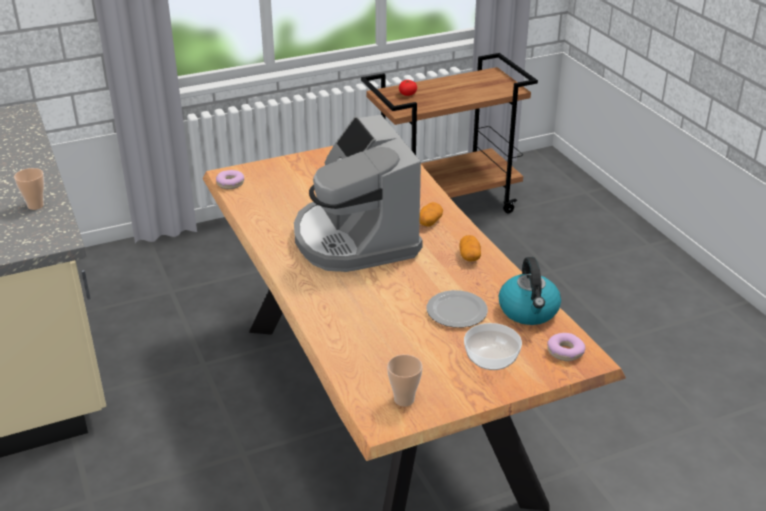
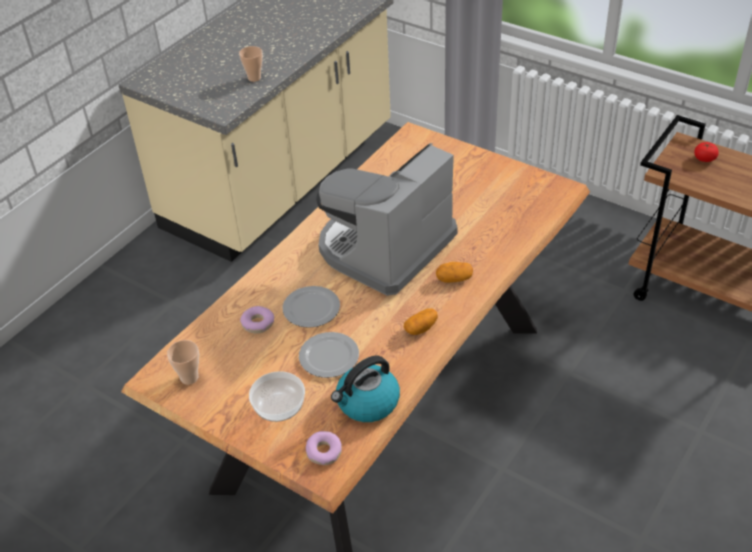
camera: 60 degrees right, 10 degrees up
(230, 183) = (401, 143): donut -> donut (258, 323)
(388, 300) = (311, 309): none -> plate

